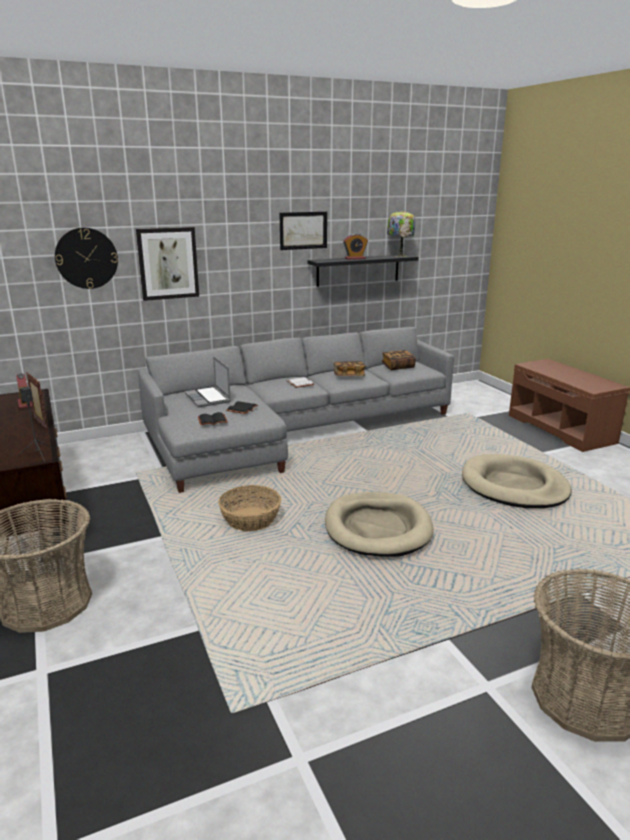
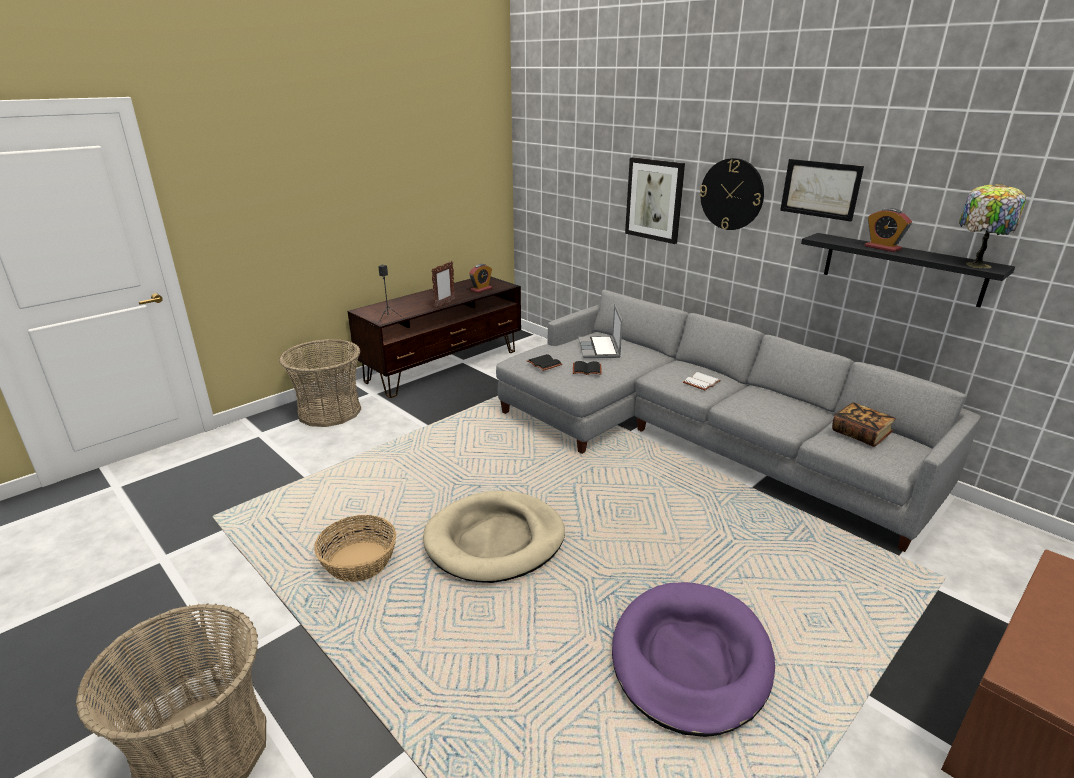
camera: 70 degrees right, 5 degrees up
(86, 258) = (591, 180): wall clock -> wall clock (731, 194)
(208, 398) = (599, 349): laptop -> laptop turned 45 degrees counterclockwise
(251, 519) = (475, 459): basket -> basket (359, 562)
(349, 376) = (766, 406): book -> none
(514, 486) = (690, 659): beige dog bed -> purple dog bed

